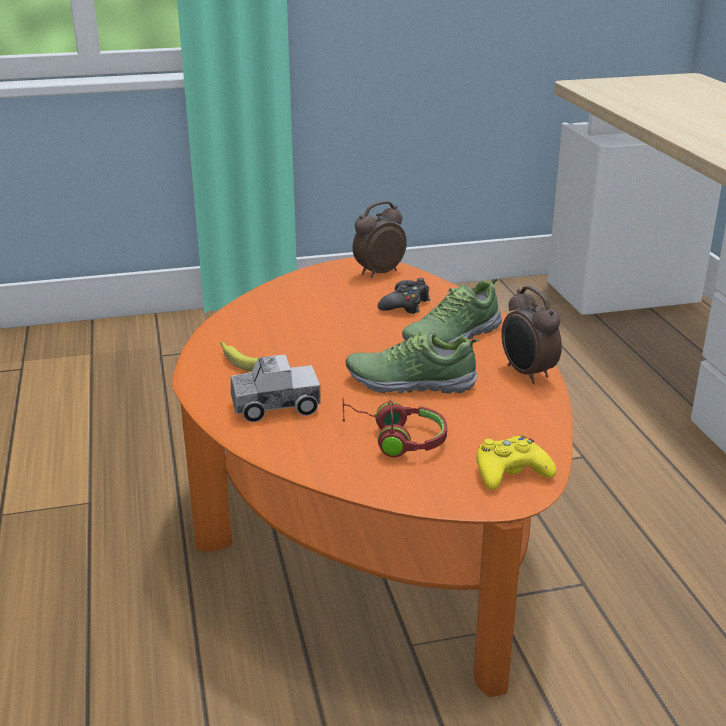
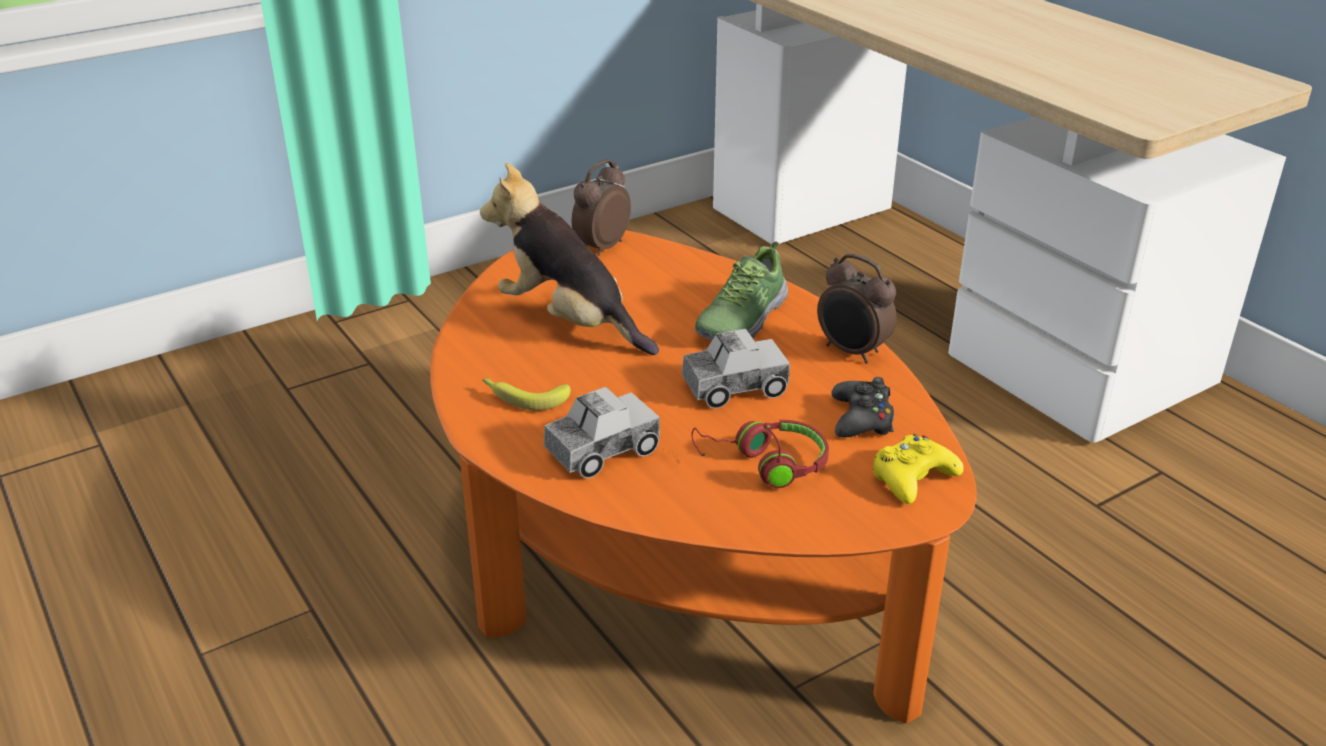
camera: 20 degrees left, 5 degrees up
(317, 318) = (570, 322): none -> plush toy
(405, 305) = (661, 286): black game controller -> black game controller (862, 419)
(410, 382) = (734, 388): shoe -> toy truck

